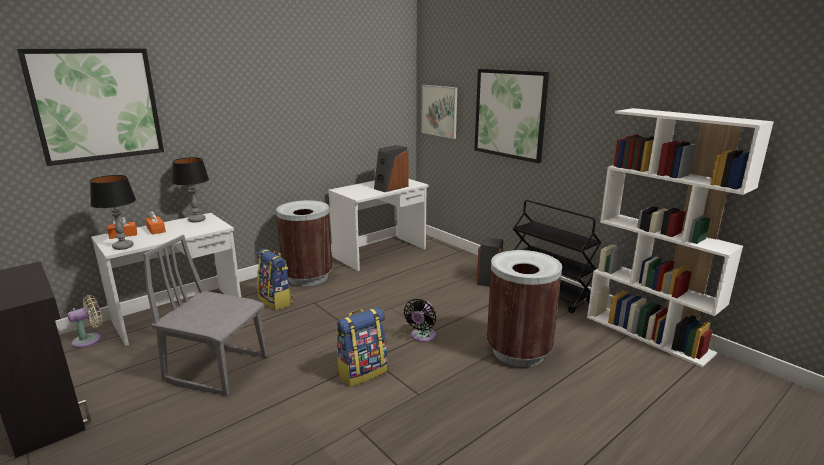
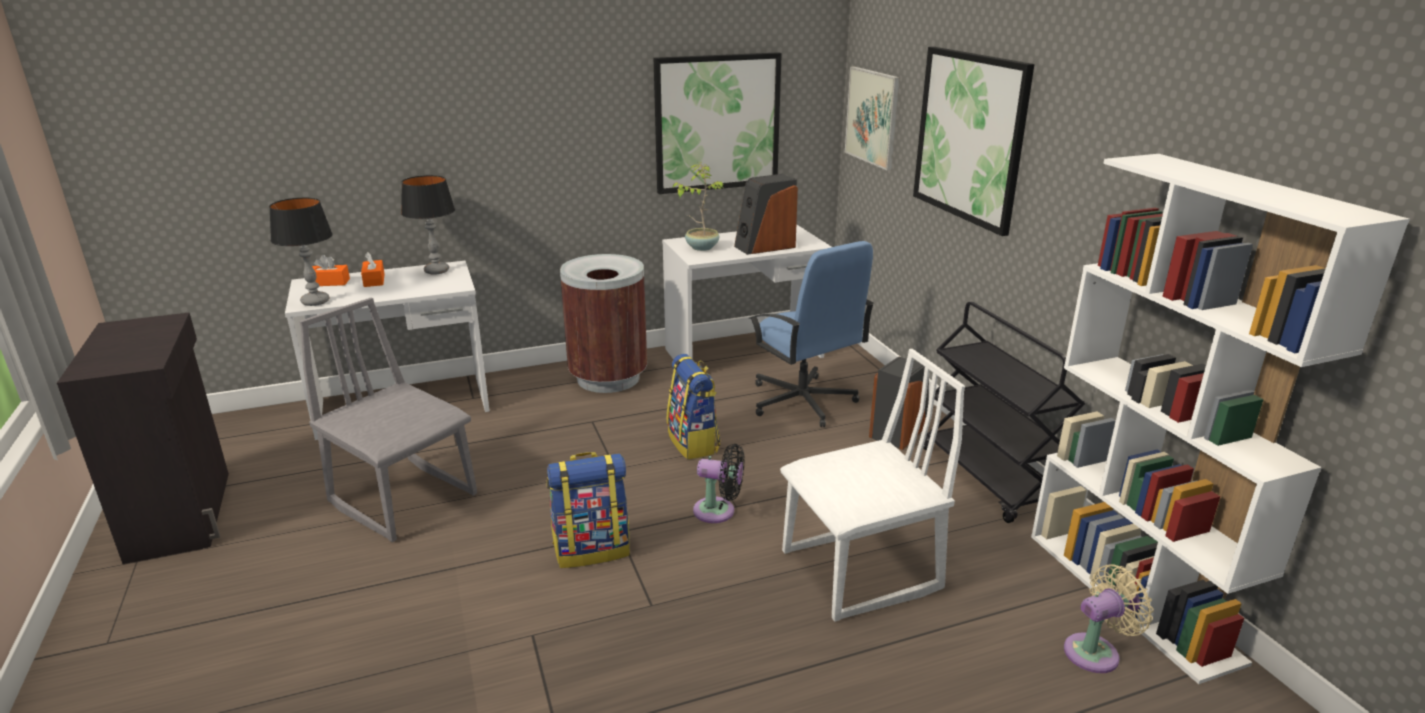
camera: 20 degrees right, 5 degrees up
(90, 340) = (280, 422): beige fan -> beige fan (1096, 652)
(97, 105) = (301, 92): picture -> picture (717, 123)
(276, 301) = (541, 409): backpack -> backpack (694, 443)
(355, 191) = (701, 247): none -> potted plant
(422, 336) = (718, 511): black fan -> black fan turned 120 degrees counterclockwise
(429, 272) = (802, 402): none -> blue office chair
(519, 351) = (861, 572): brown trash can -> white chair

